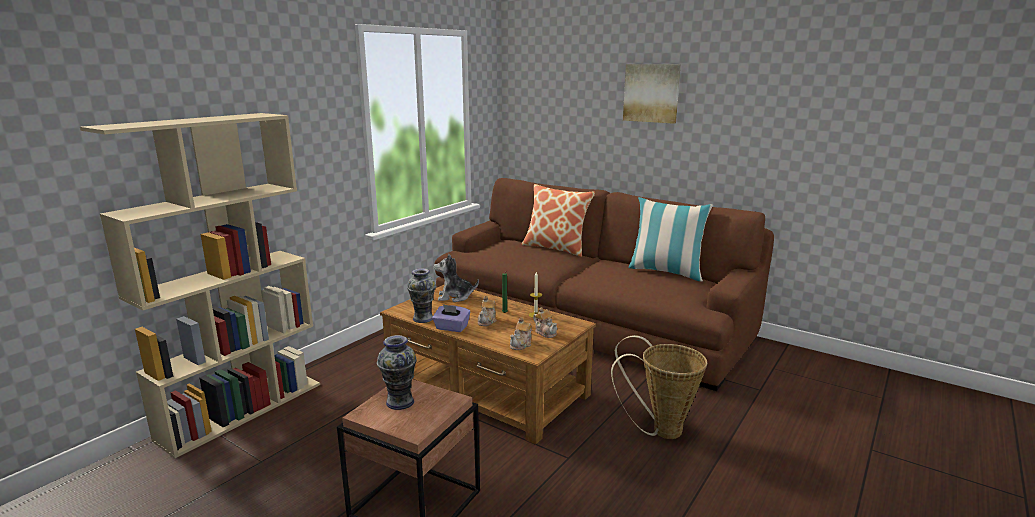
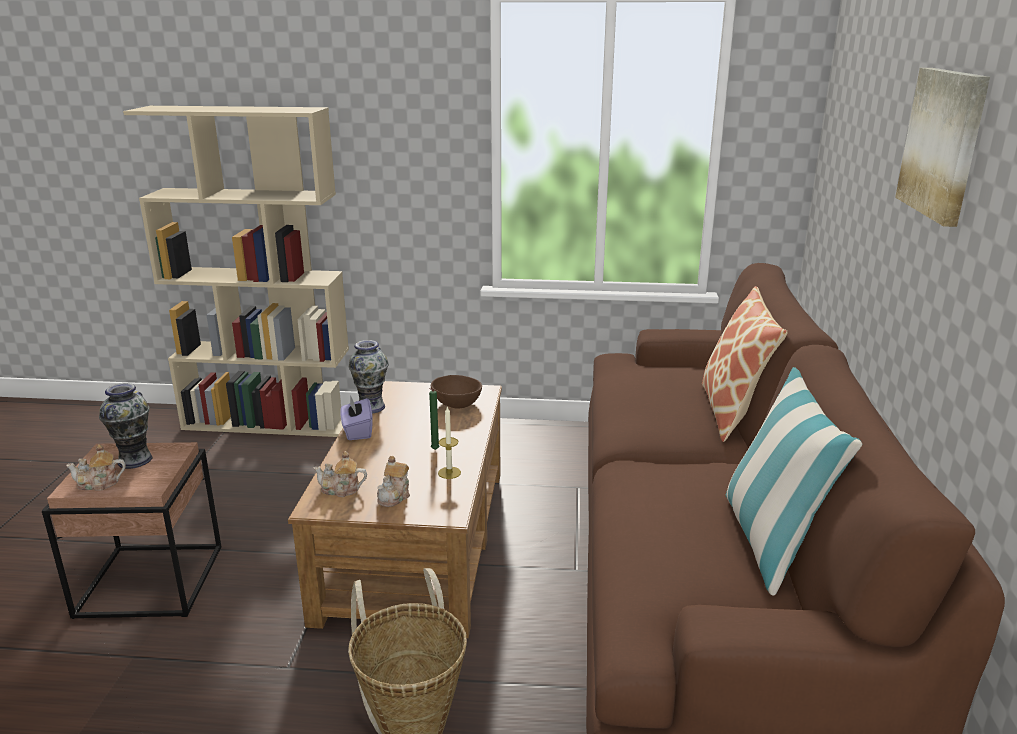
camera: 60 degrees right, 5 degrees up
(455, 297) = (456, 404): plush toy -> brown bowl
(487, 321) = (397, 446): teapot -> teapot (99, 484)

